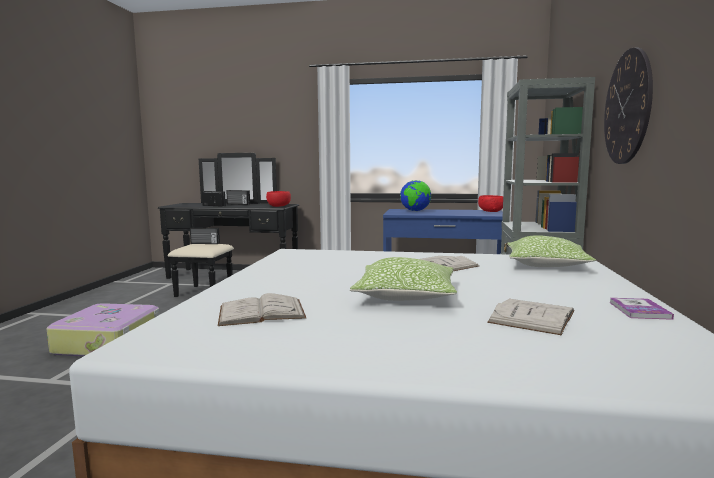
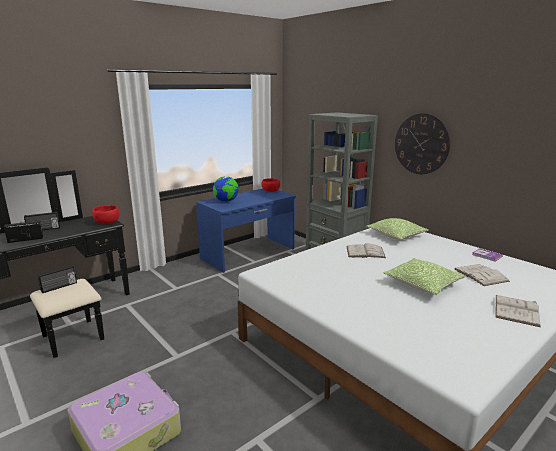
camera: 50 degrees left, 10 degrees up
(261, 312) = (420, 328): white book -> white book (516, 310)

